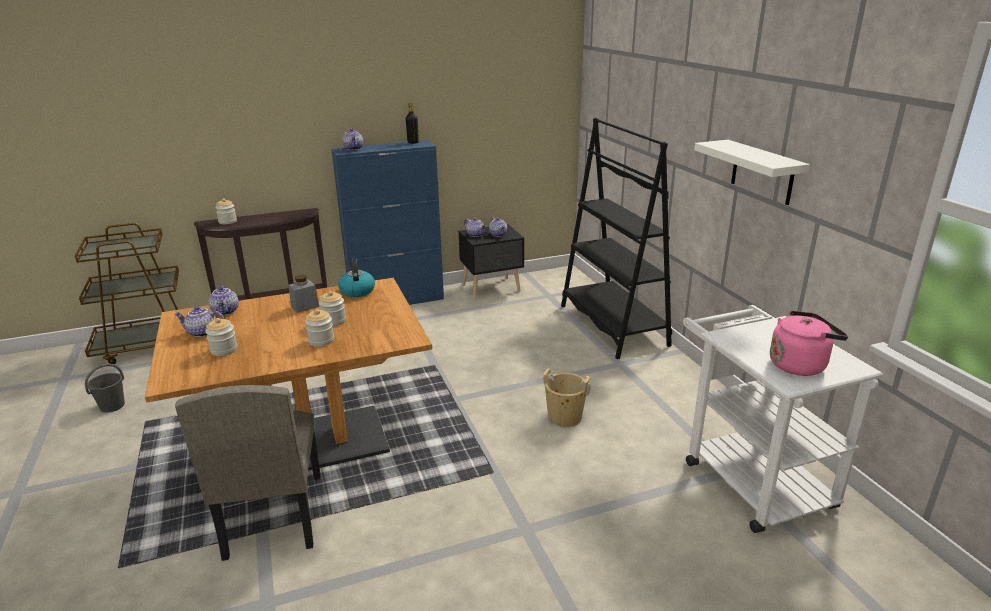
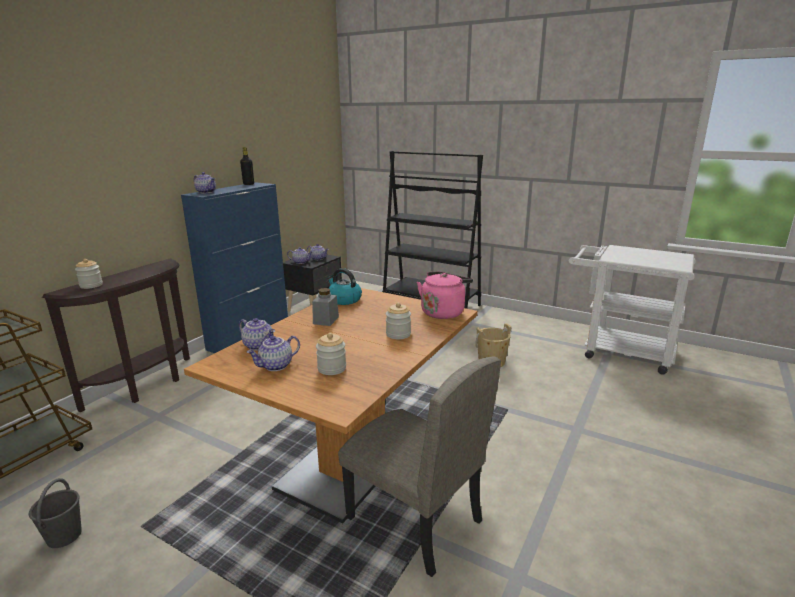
camera: 40 degrees left, 5 degrees down
(334, 321) = (375, 321): jar -> none
(762, 172) = (556, 163): white shelf -> none
(800, 365) = (665, 260): pink kettle -> pink kettle (443, 312)

